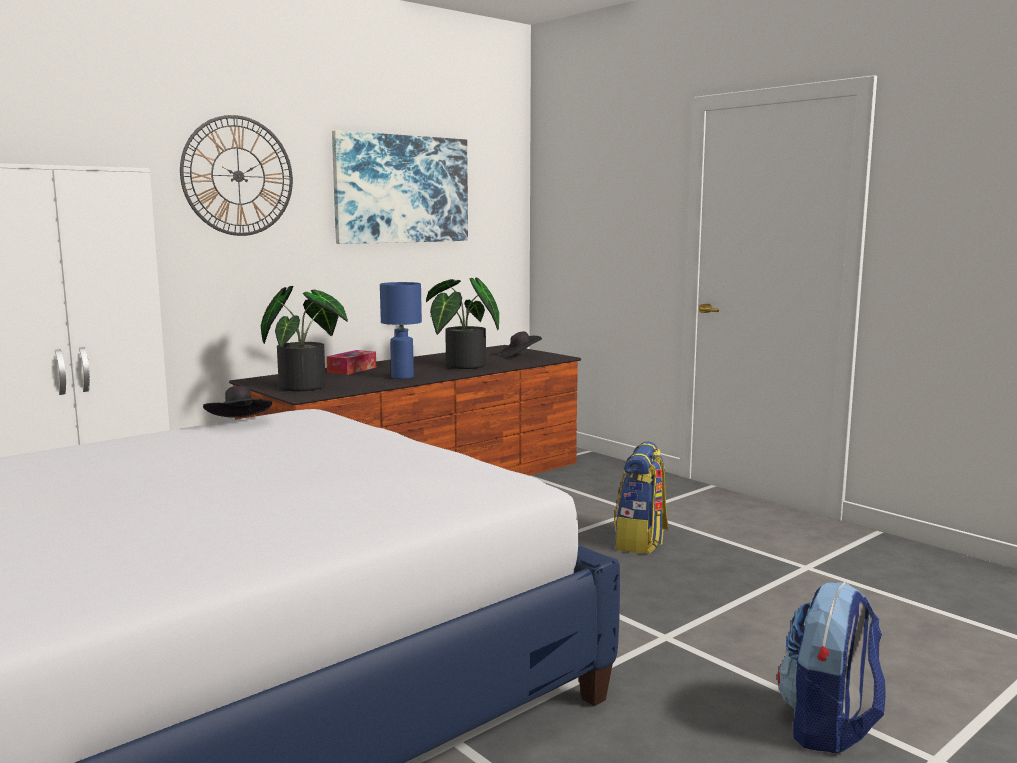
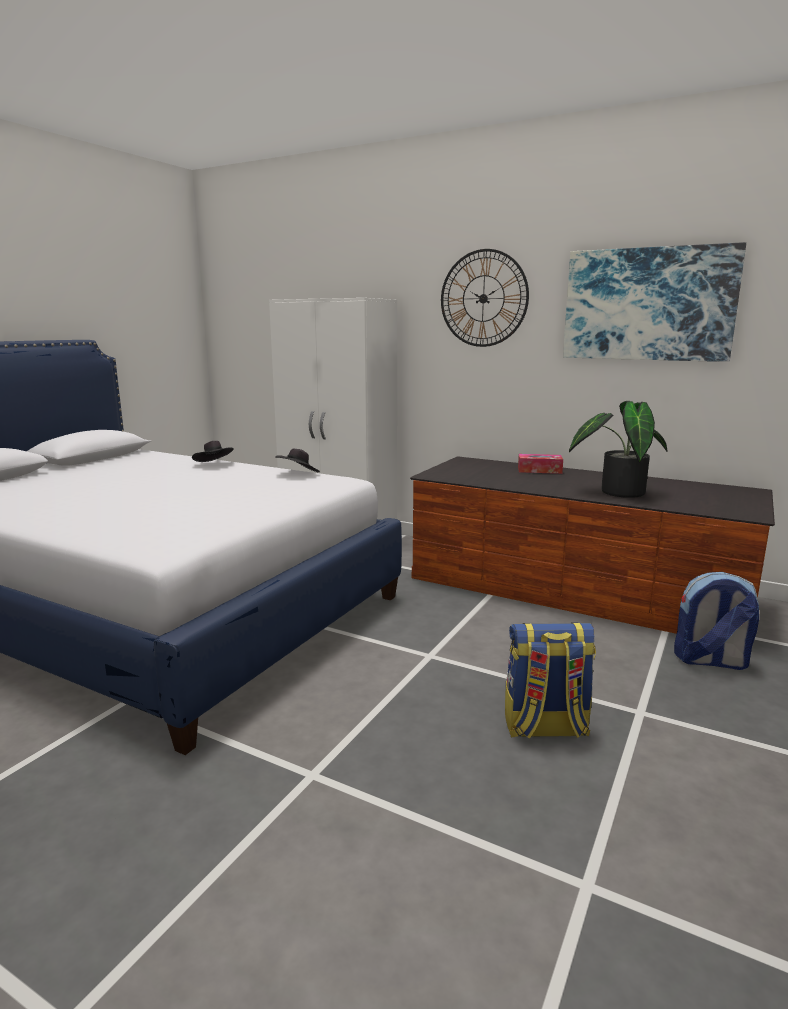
camera: 70 degrees right, 5 degrees up
(308, 386) = (461, 471): potted plant -> none
(402, 377) = (534, 484): blue table lamp -> none
(520, 356) = (718, 501): black hat -> black hat (214, 464)
(829, 727) = (140, 915): backpack -> backpack (710, 661)

